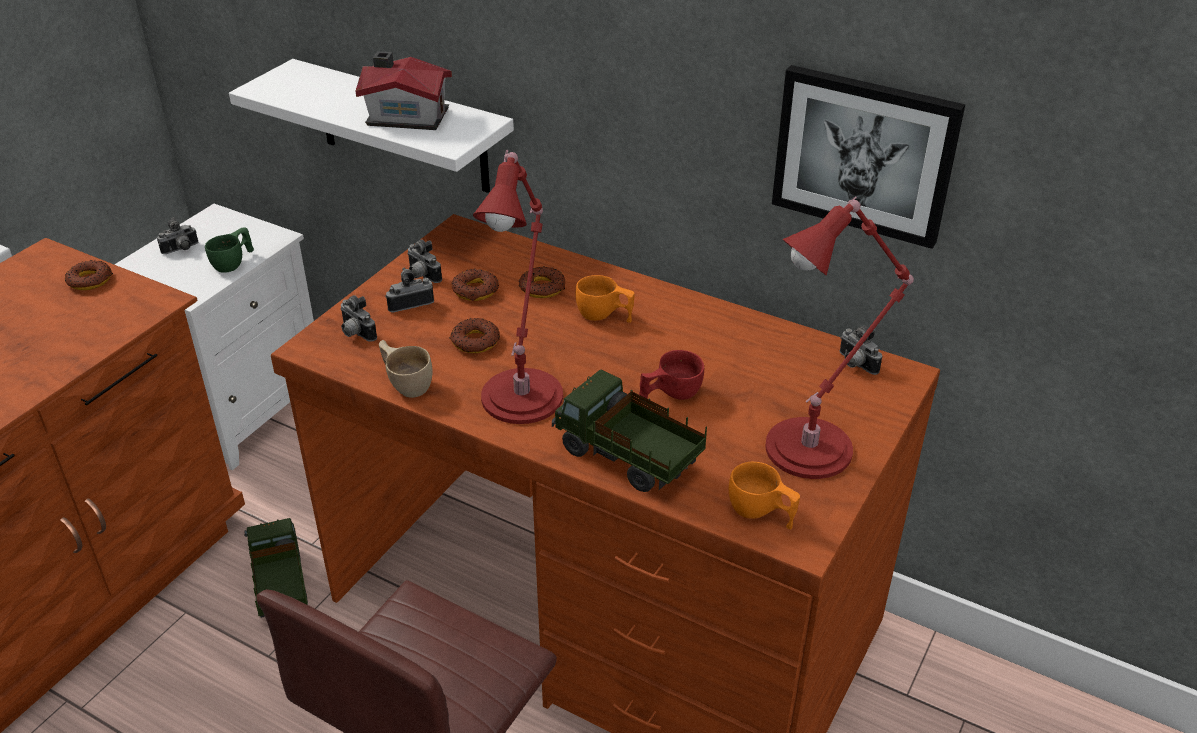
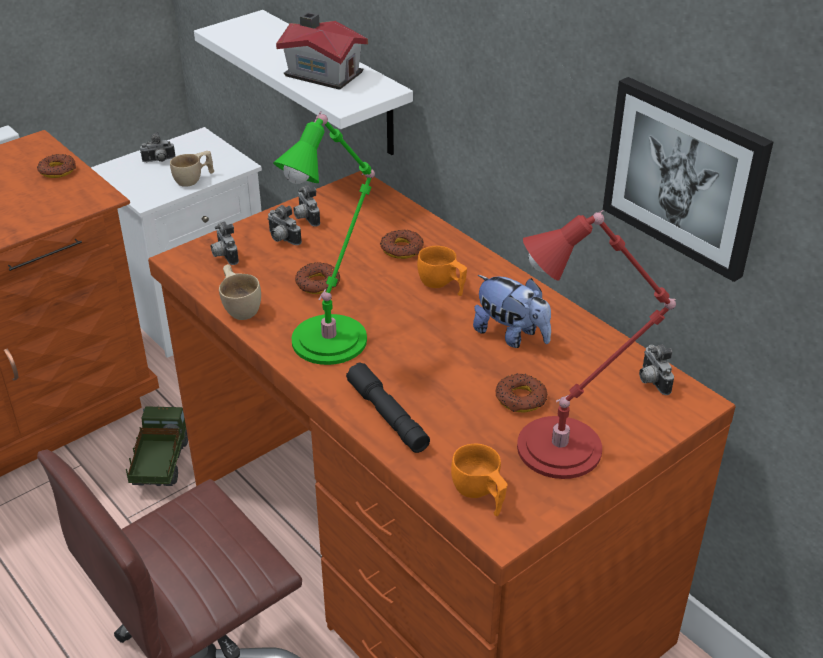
camera: 20 degrees right, 0 degrees up
(234, 263) = (194, 179): green cup -> beige cup
(409, 303) = (282, 239): camera -> camera turned 135 degrees counterclockwise
(475, 290) = (343, 239): donut -> donut (521, 398)
(524, 392) = (333, 337): red table lamp -> green table lamp
(627, 459) = (387, 416): toy truck -> black flashlight
(670, 394) = (460, 368): red cup -> none
(701, 350) = (511, 335): none -> plush toy

